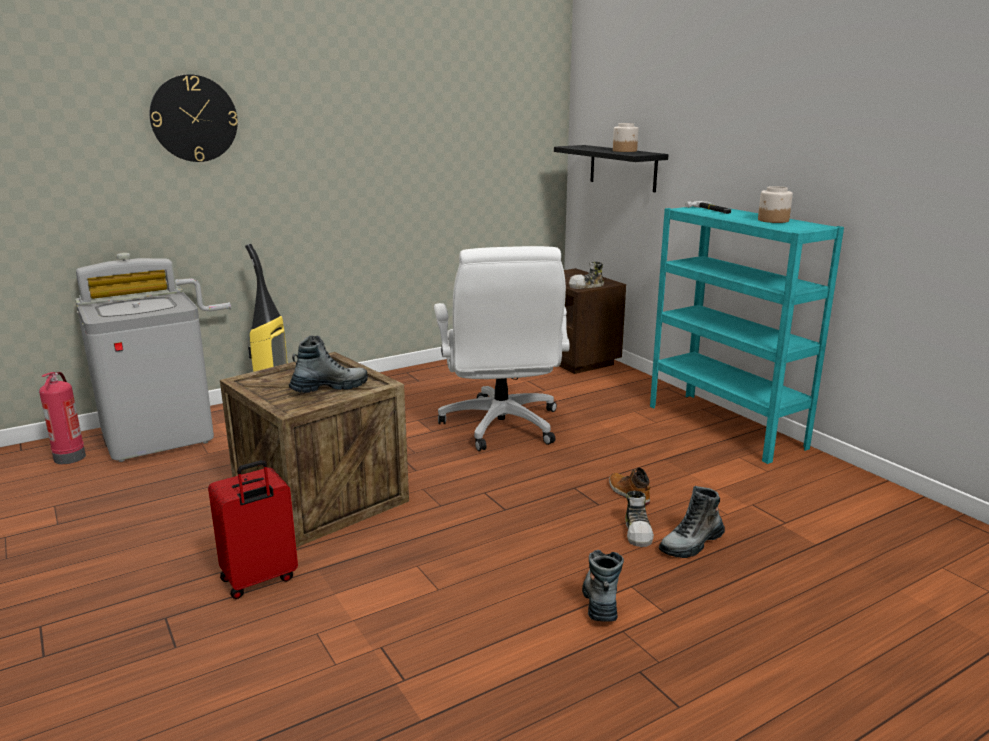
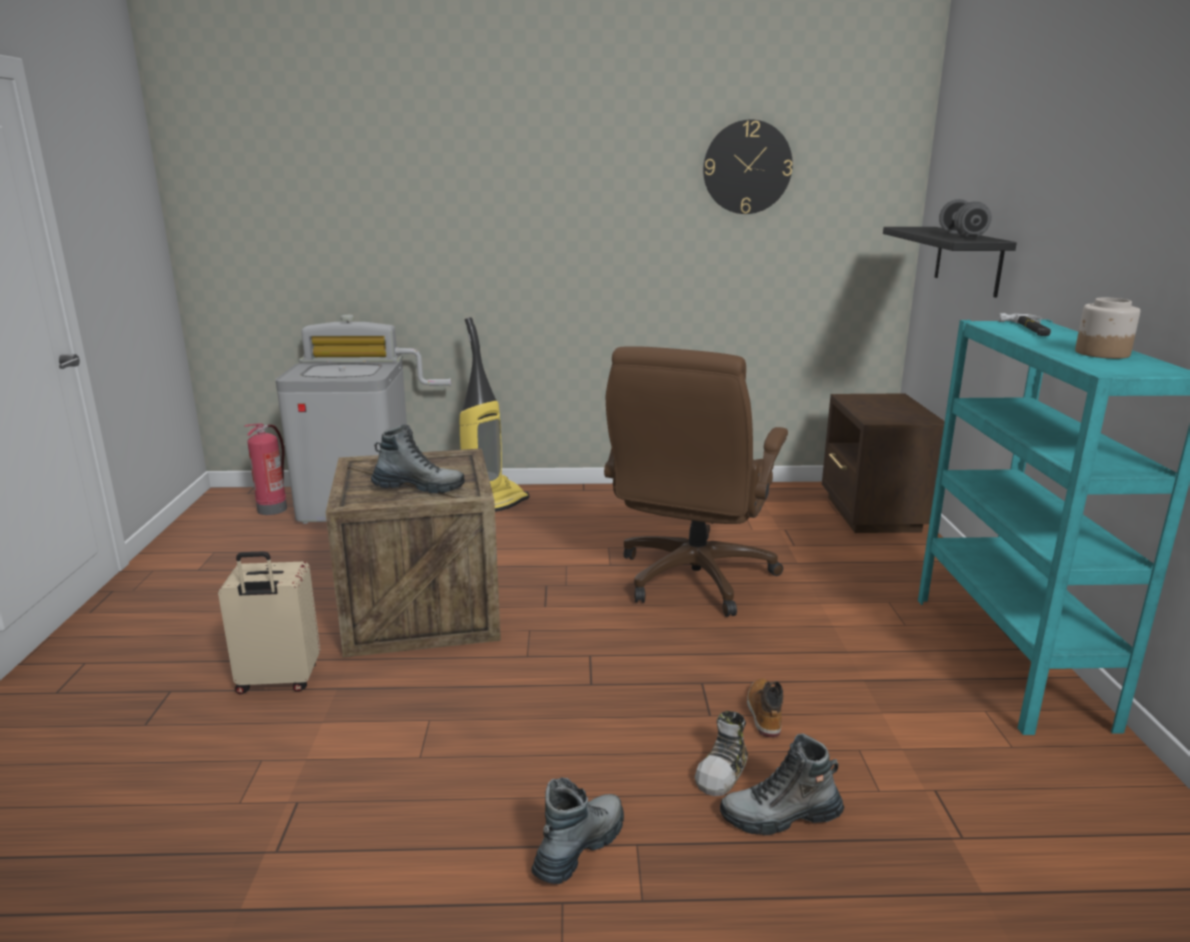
camera: 30 degrees right, 0 degrees up
(194, 118) = (432, 178): wall clock -> wall clock (747, 167)
(259, 580) = (278, 681): red suitcase -> beige suitcase
(501, 429) = (690, 582): white office chair -> brown office chair
(587, 286) = (887, 418): shoe -> none
(625, 151) = (962, 235): jar -> grey dumbbell

